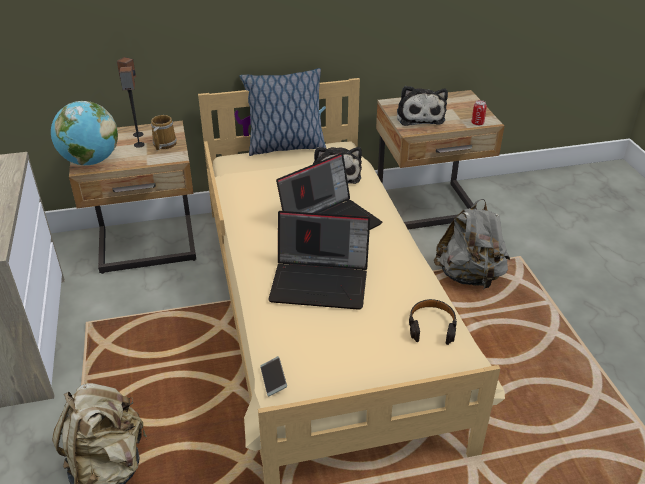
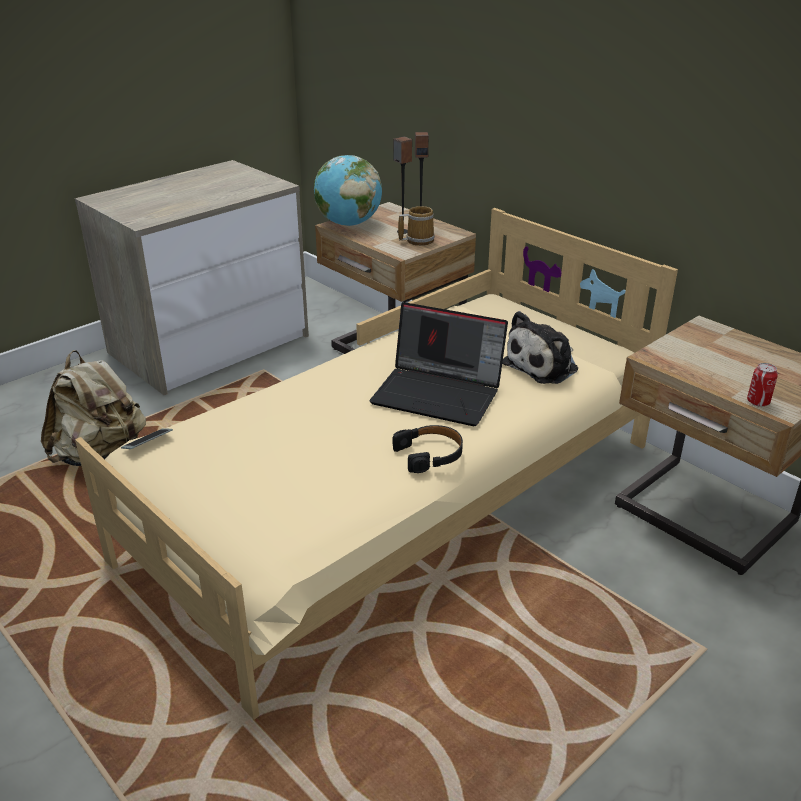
camera: 60 degrees right, 5 degrees down
(285, 147) = (561, 320): pillow -> none
(321, 282) = (324, 421): laptop -> none
(419, 116) = (703, 354): plush toy -> none
(432, 326) = (306, 523): black headphones -> black headphones (430, 454)
(469, 276) = (596, 606): grey backpack -> none

